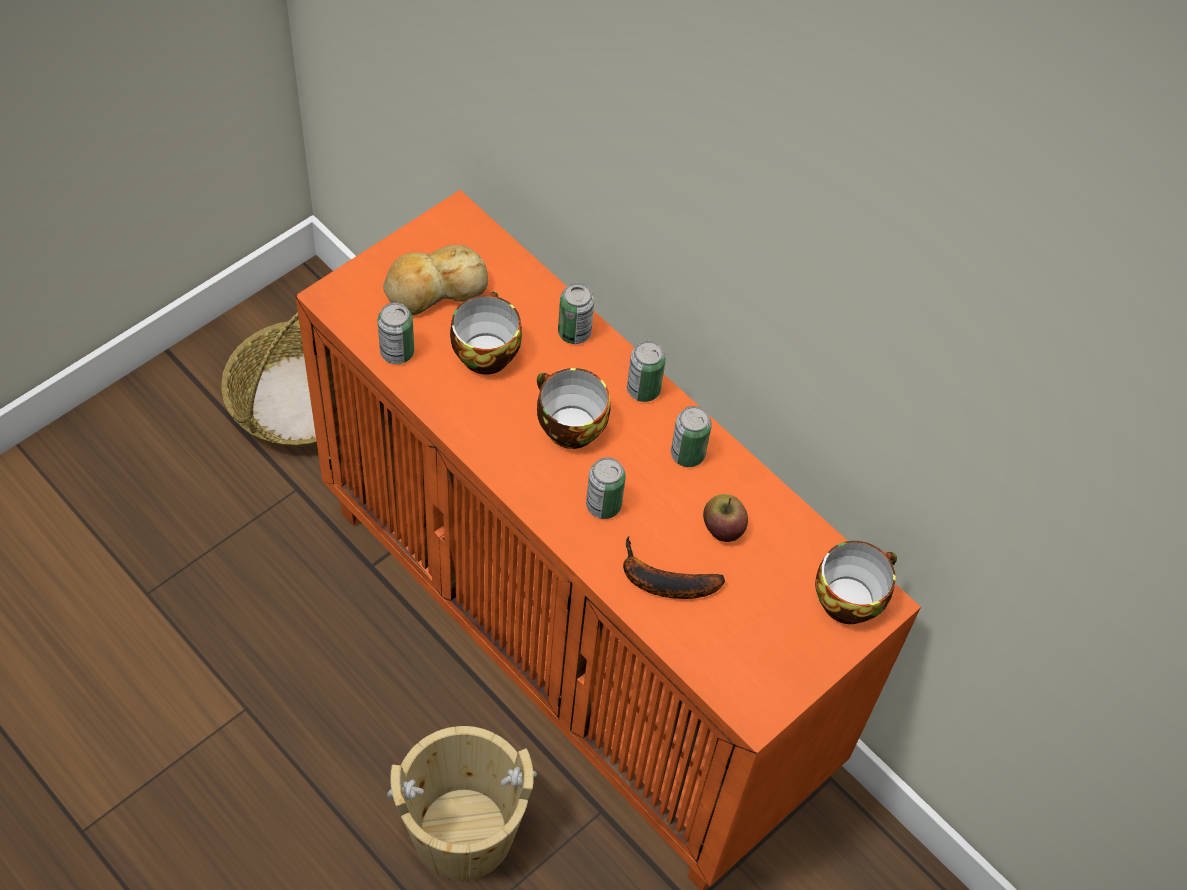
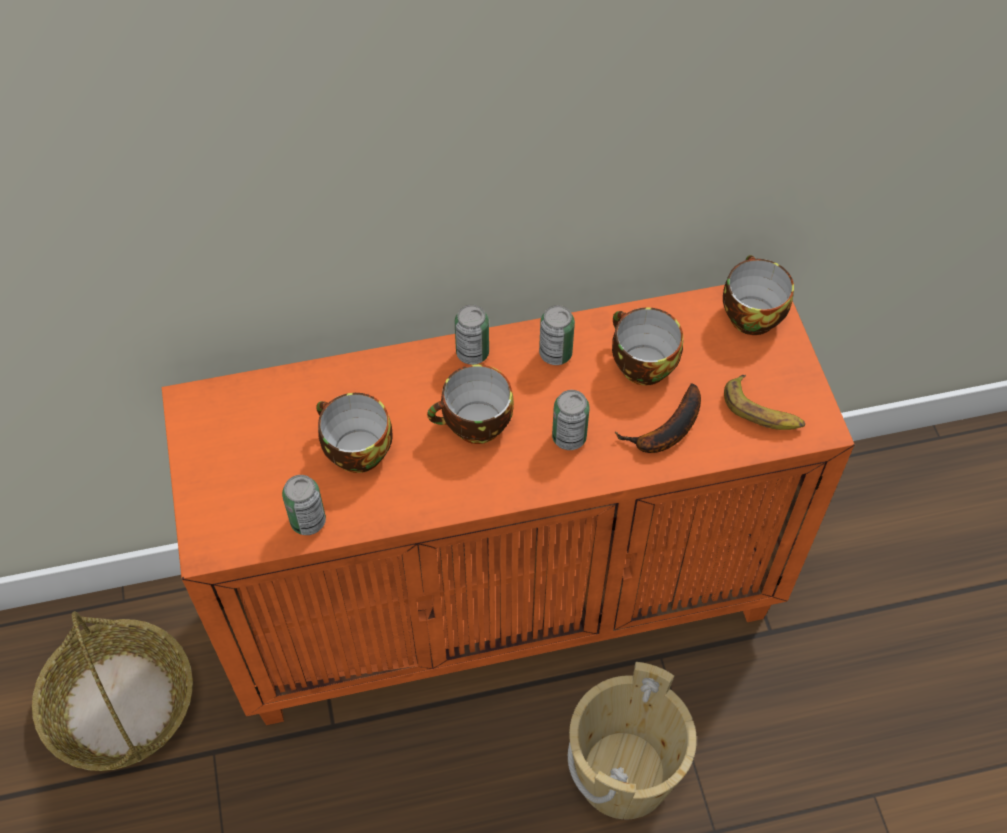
camera: 55 degrees left, 0 degrees up
(434, 289) = (259, 458): bread -> none
(574, 332) = (381, 374): can -> none
(722, 528) = (640, 364): apple -> cup
(740, 654) = (762, 411): none -> banana

